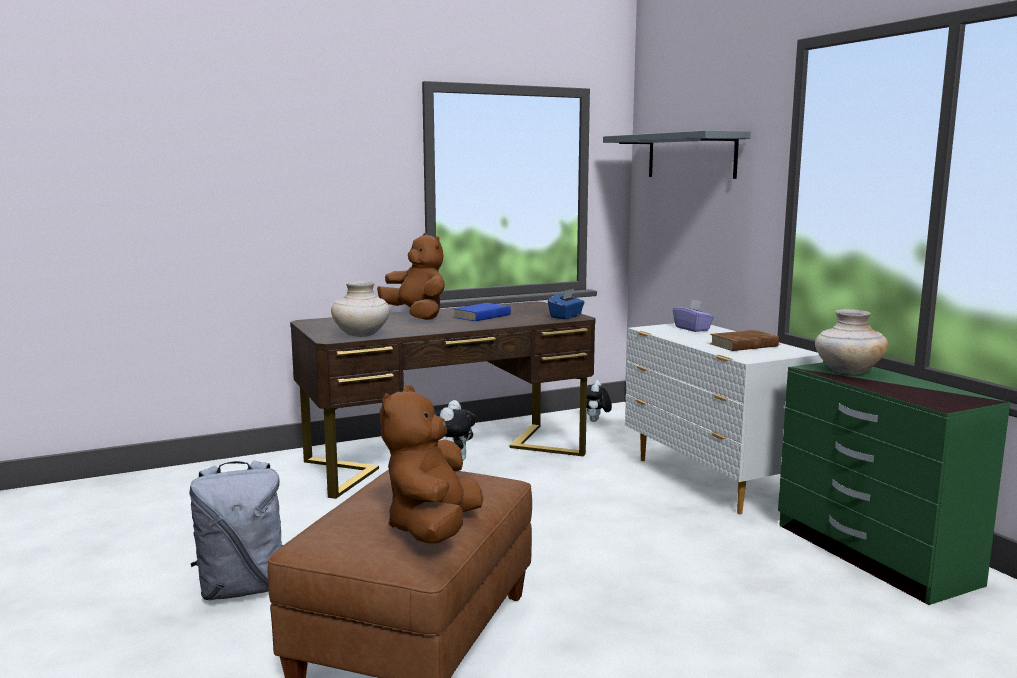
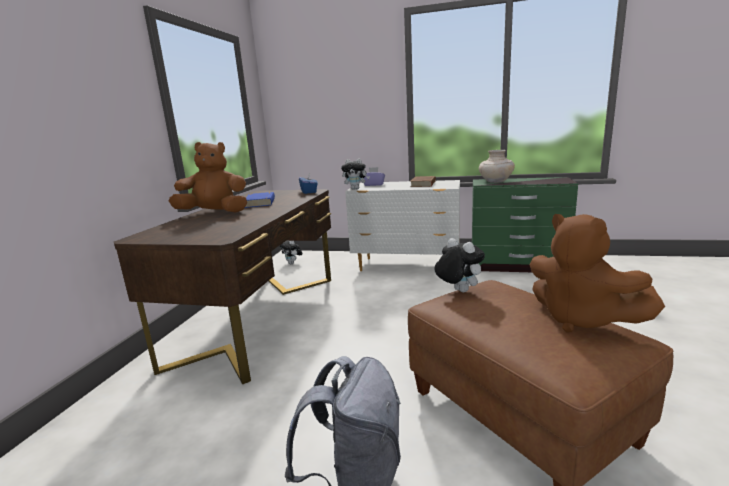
camera: 50 degrees left, 5 degrees up
(361, 335) = (232, 230): beige vase -> none
(648, 328) = (356, 189): none -> plush toy
(691, 156) = (321, 84): grey shelf -> none

